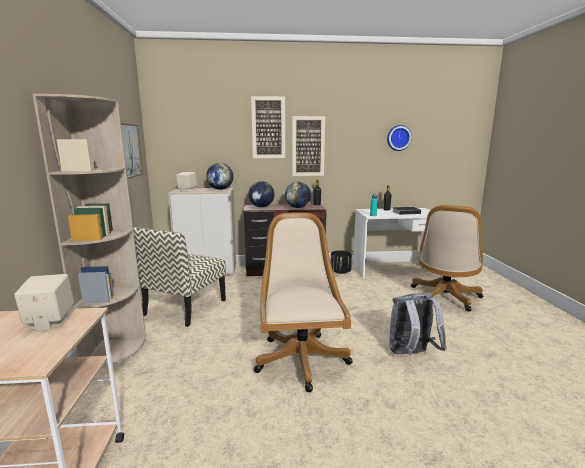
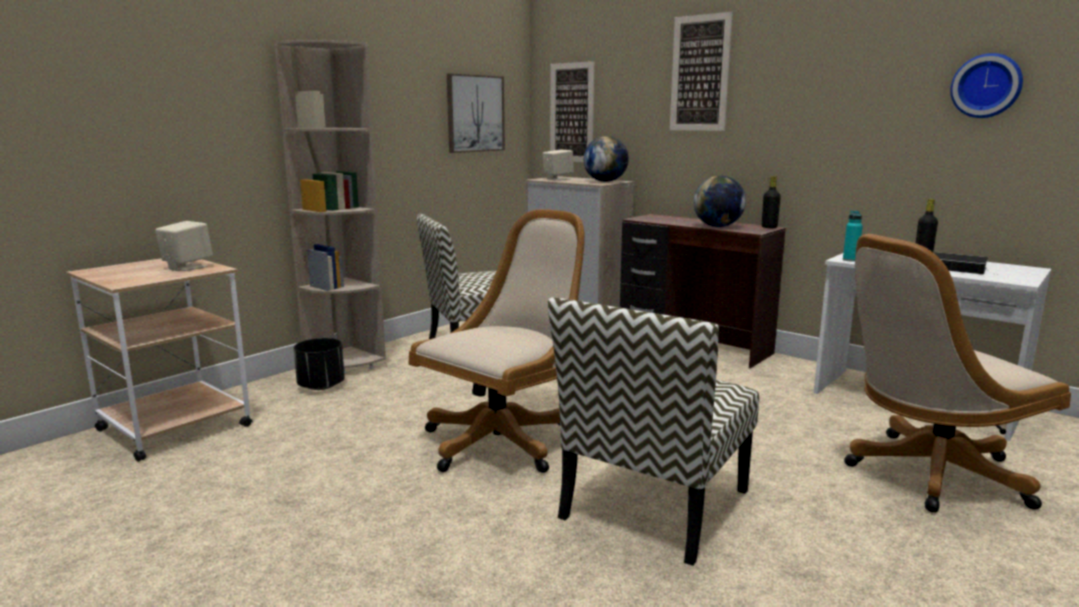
camera: 45 degrees right, 0 degrees up
(261, 207) = (663, 219): globe -> none
(308, 146) = (769, 108): picture -> picture (571, 113)
(340, 272) = (788, 373): black planter -> black planter (321, 386)
(411, 354) = (655, 506): grey backpack -> chair

